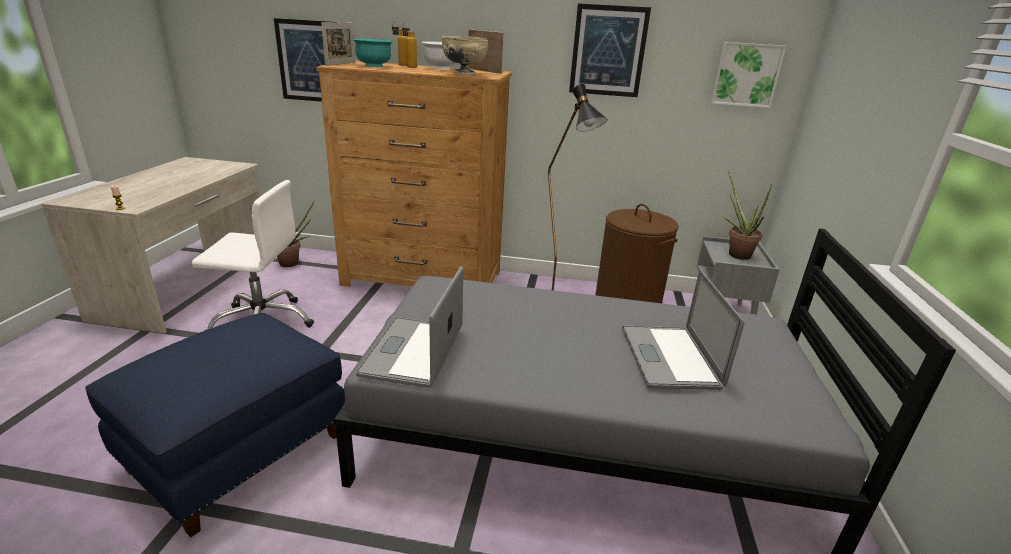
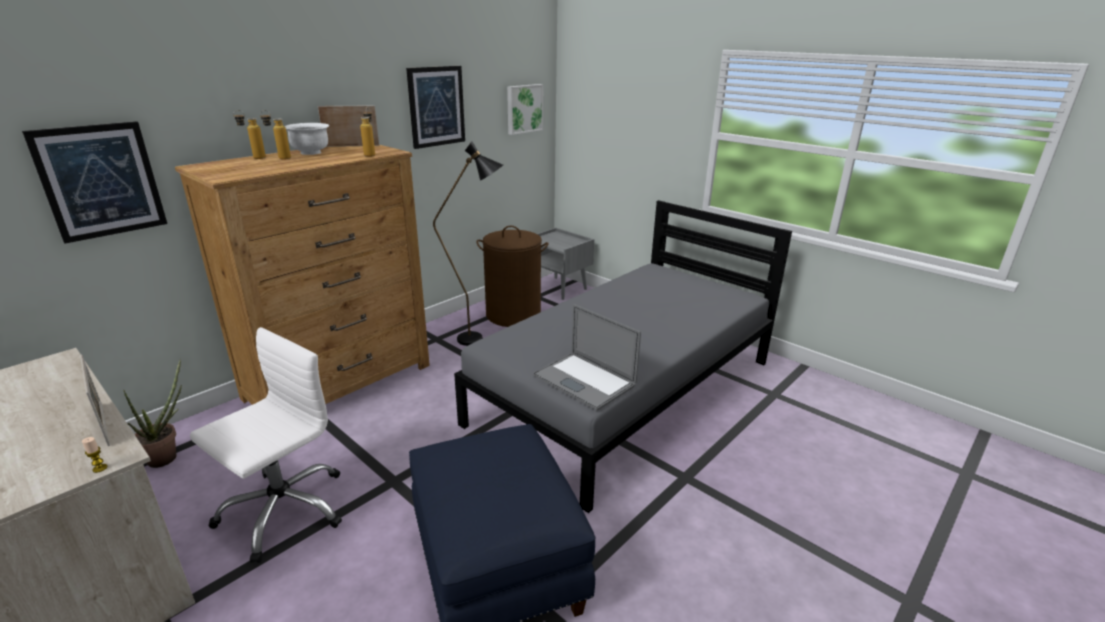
camera: 55 degrees left, 0 degrees up
(340, 63) = (208, 174): picture frame -> picture frame (104, 424)
(374, 66) = (255, 167): turquoise bowl -> none
(464, 74) = (370, 154): beige bowl -> bottle
(669, 357) = (666, 304): laptop -> none
(735, 253) = (557, 240): potted plant -> none

